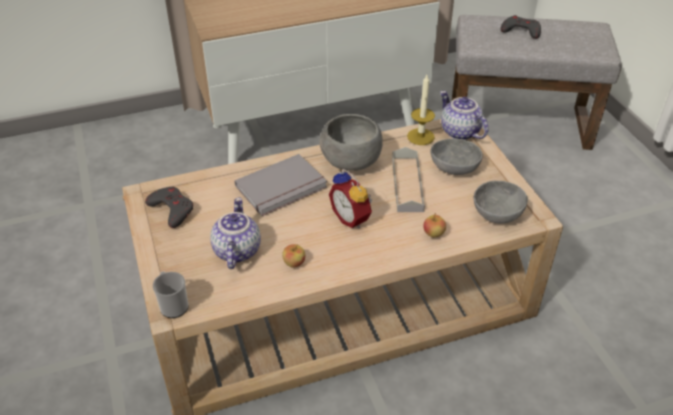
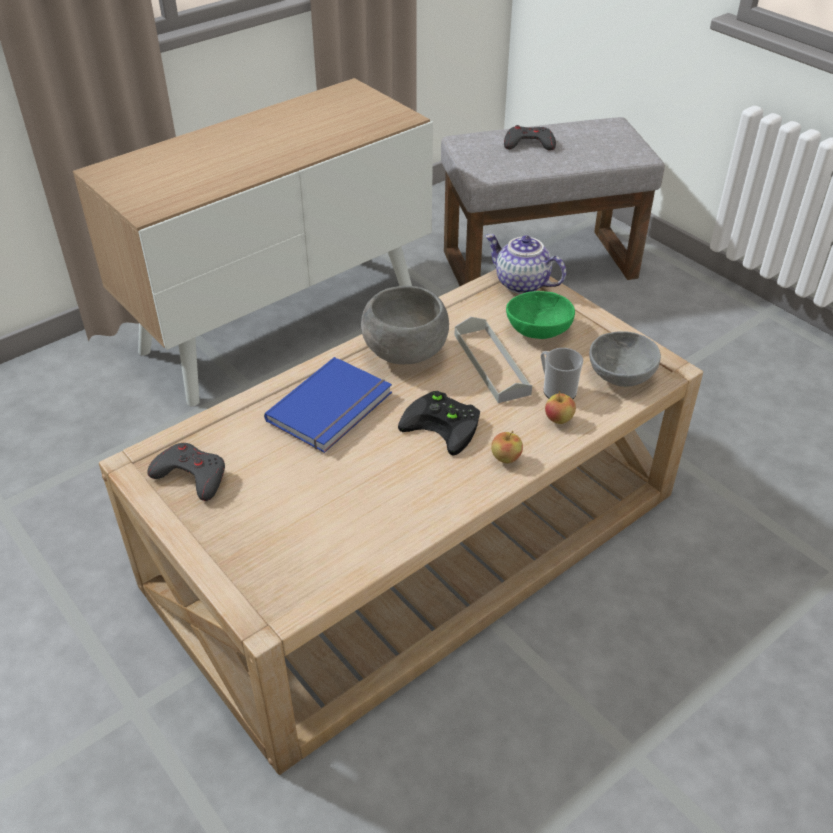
camera: 20 degrees left, 0 degrees up
(173, 305) = (264, 607): mug -> mug (556, 390)
(236, 250) = (312, 508): teapot -> none
(283, 188) = (333, 408): grey book -> blue book
(294, 263) = (401, 504): apple -> apple (505, 458)
(352, 218) = (445, 425): alarm clock -> black game controller
(420, 136) = (476, 300): candle -> none
(454, 167) = (537, 329): grey bowl -> green bowl

